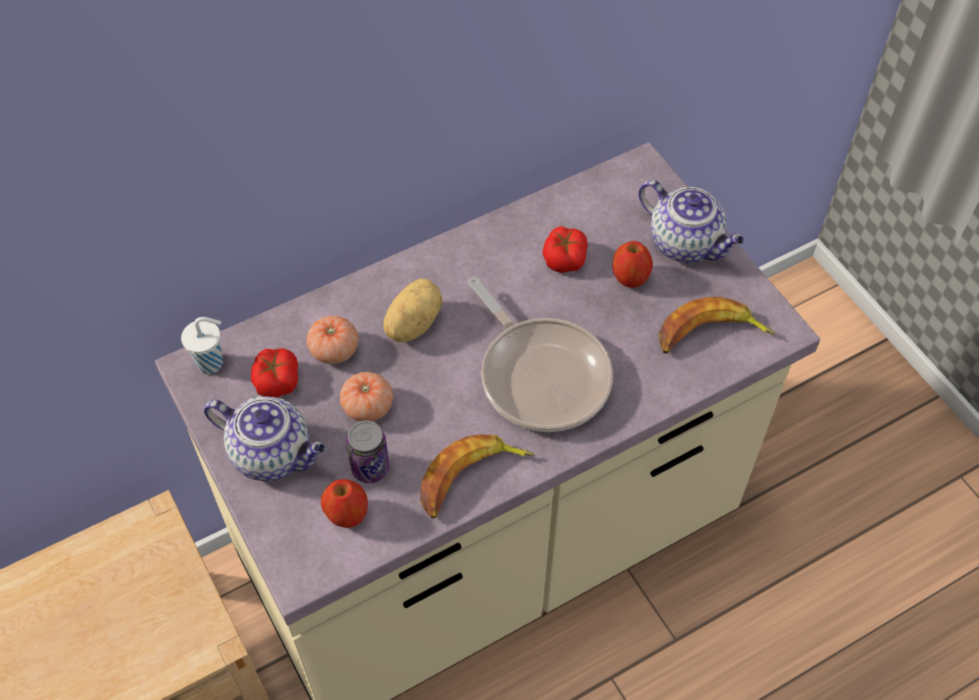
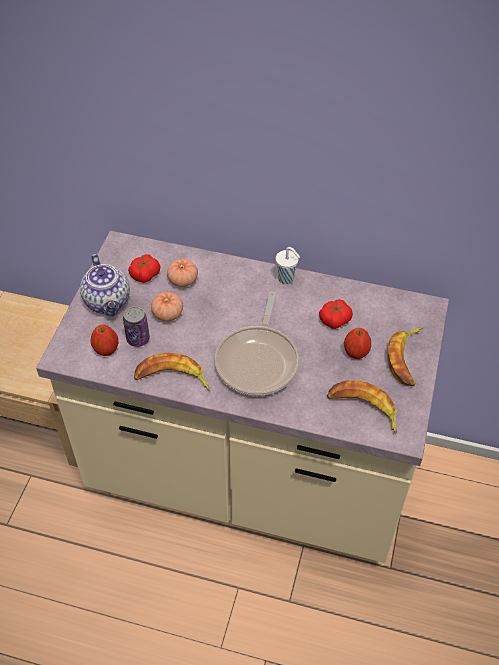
camera: 45 degrees right, 5 degrees down
(212, 363) = (129, 248): white cup -> white cup (287, 279)
(412, 323) = (229, 294): potato -> none
(686, 244) = (406, 359): teapot -> banana

